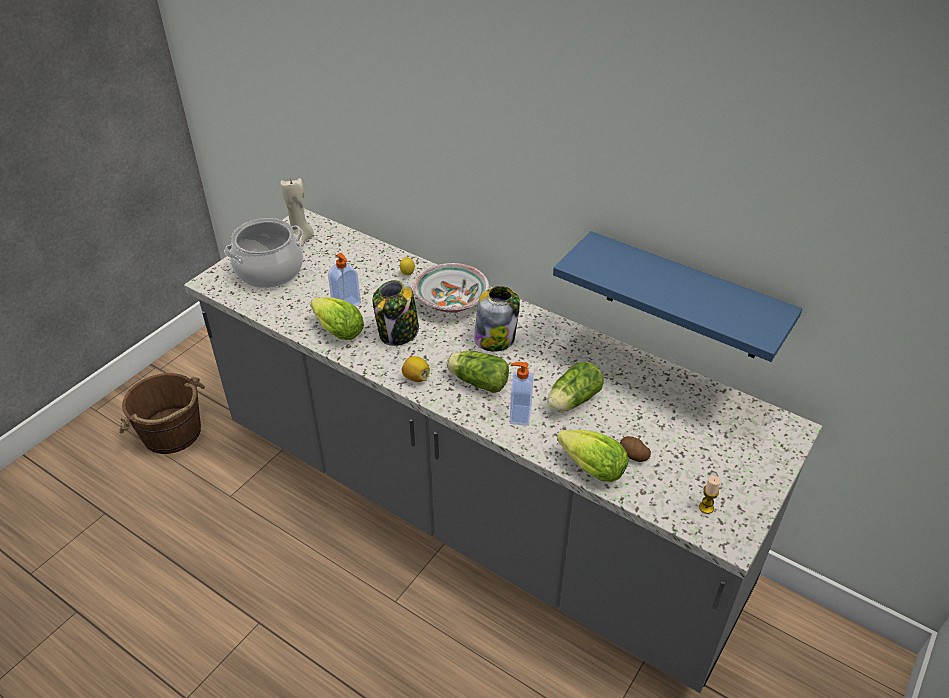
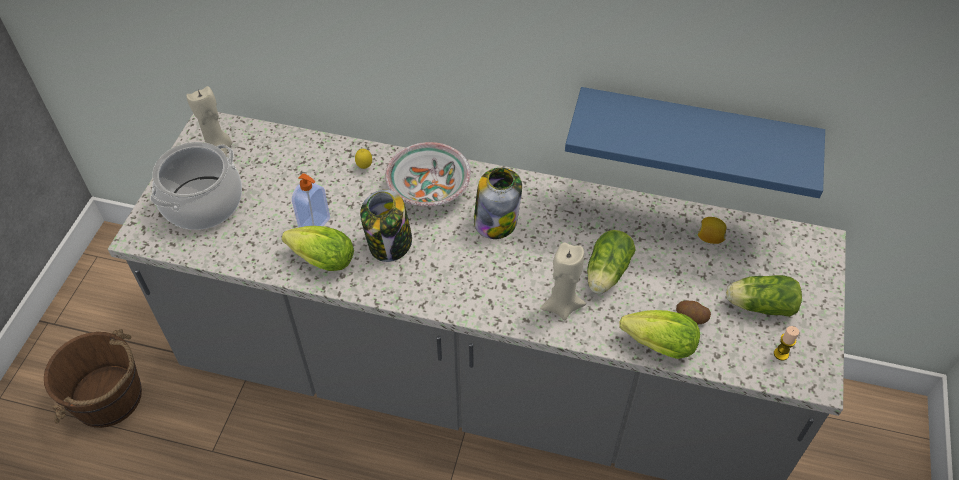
camera: 20 degrees left, 10 degrees up
(416, 377) = (435, 293): lemon -> lemon (709, 238)
(476, 381) = (500, 278): lettuce -> lettuce (758, 305)
(519, 415) = (562, 306): soap dispenser -> beige candle

